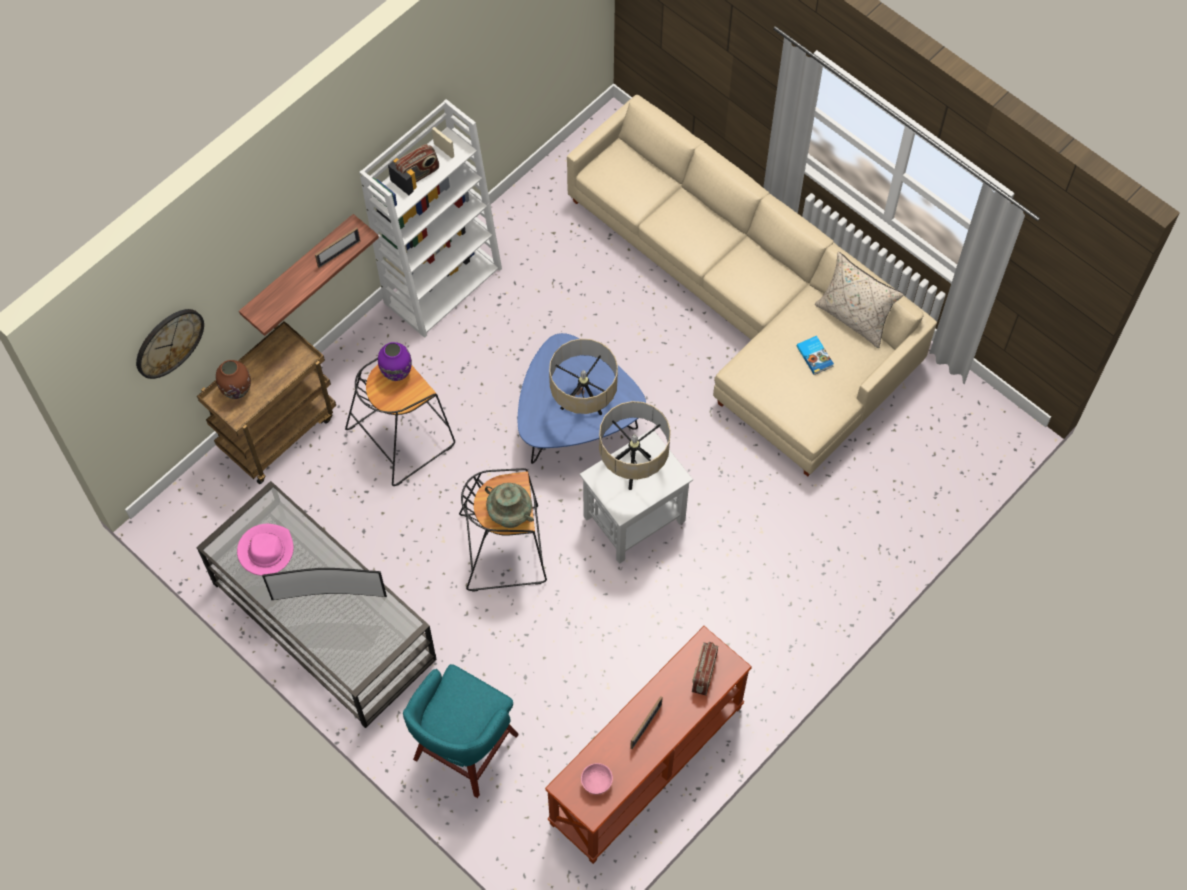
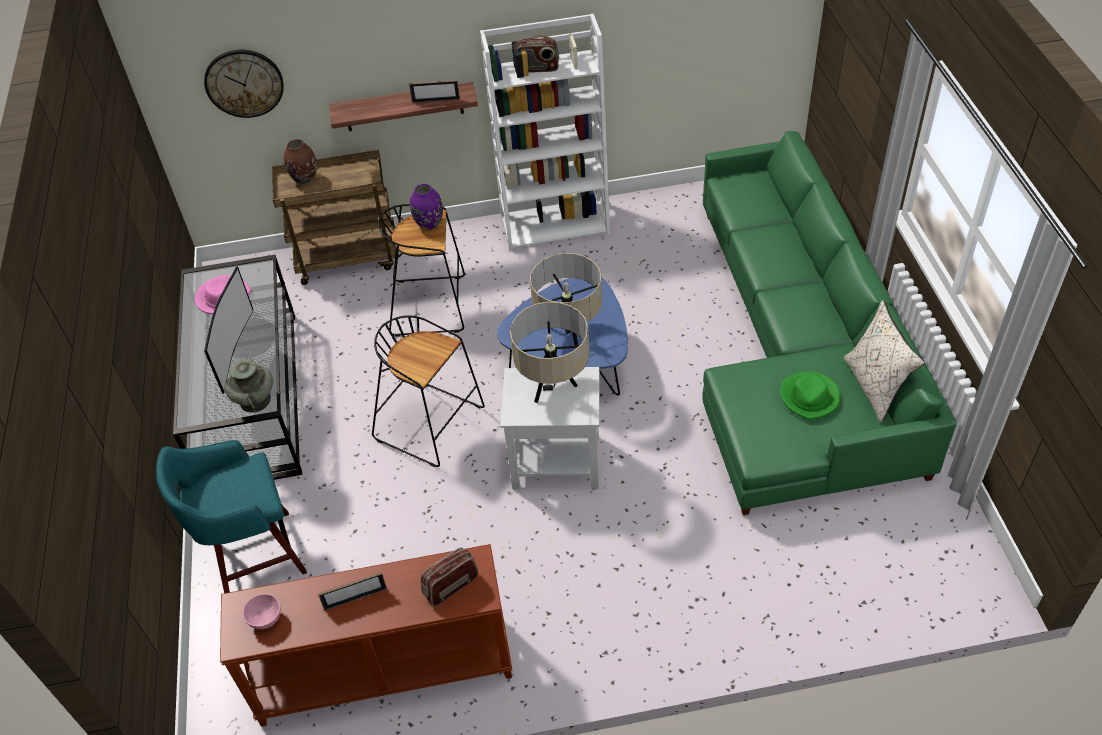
camera: 40 degrees right, 15 degrees down
(329, 593) = (234, 350): television -> television turned 120 degrees counterclockwise
(510, 514) = (415, 364): turquoise vase -> turquoise vase (255, 400)
(749, 304) = (798, 354): beige sofa -> green sofa
(815, 356) = (810, 397): book -> green hat

